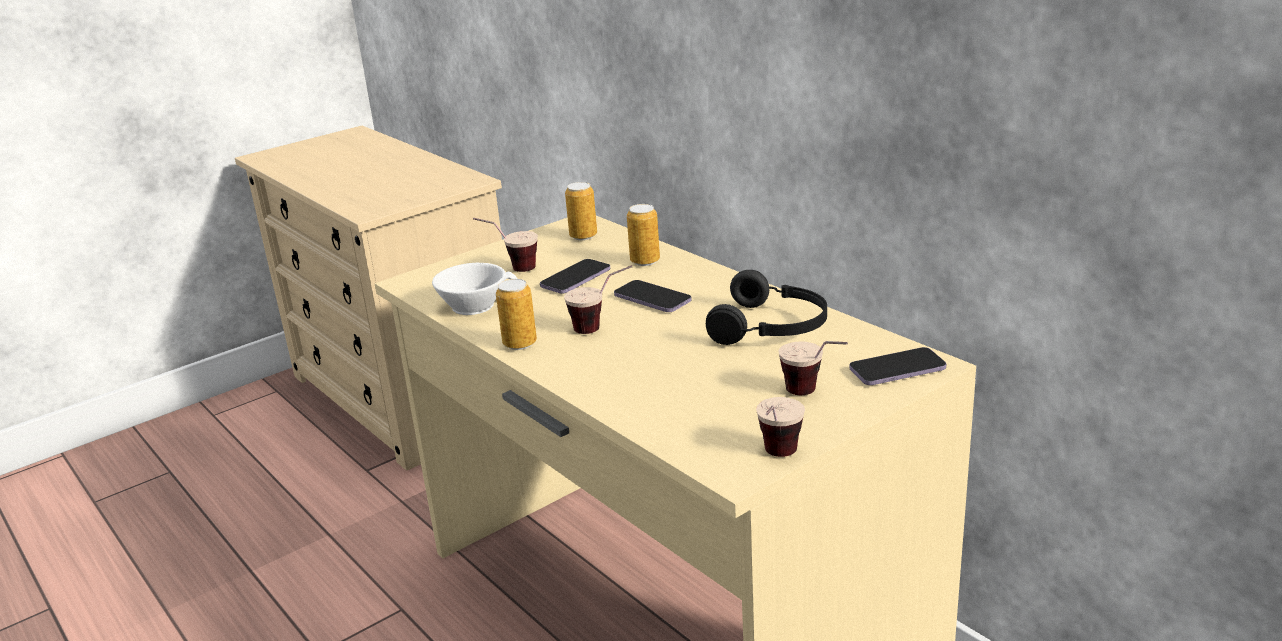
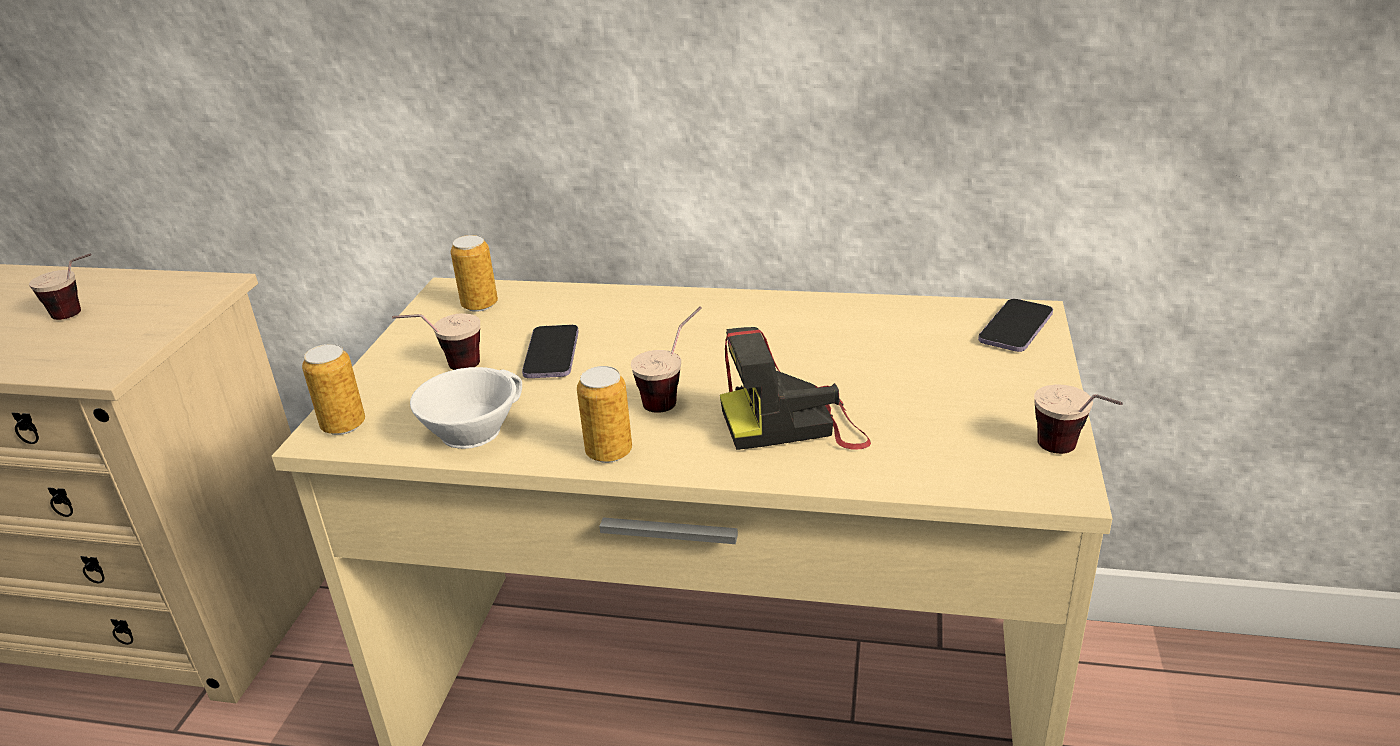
camera: 40 degrees left, 5 degrees up
(641, 370) = (795, 424): none -> camera
(645, 261) = (600, 309): can -> can (343, 425)
(652, 299) = (677, 346): phone -> none
(771, 327) = (844, 331): black headphones -> none
(814, 395) = (993, 380): cup -> cup (81, 314)

